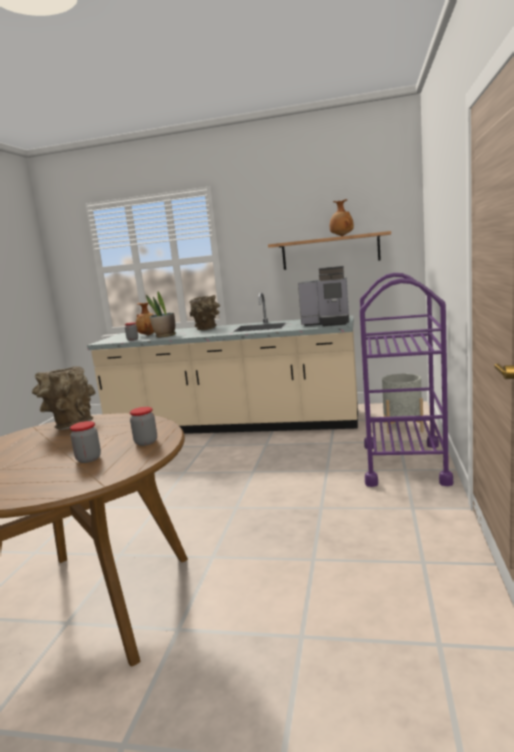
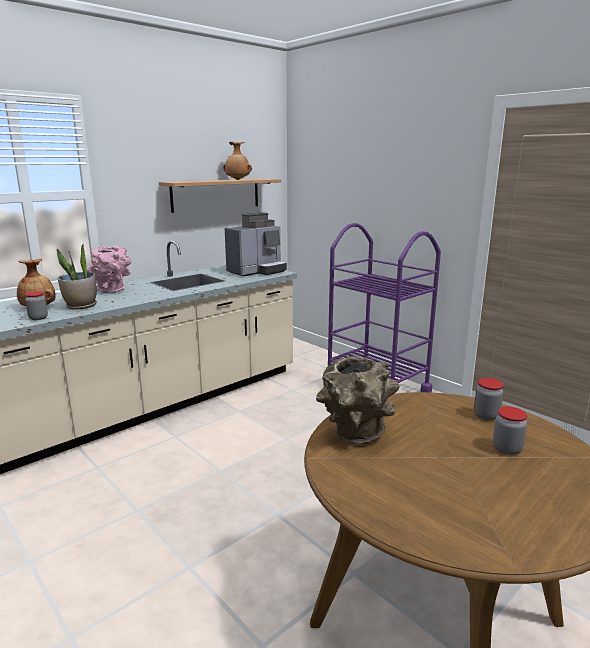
camera: 55 degrees left, 5 degrees up
(207, 329) = (113, 290): brown vase -> pink vase
(403, 427) = (316, 360): grey planter -> none

